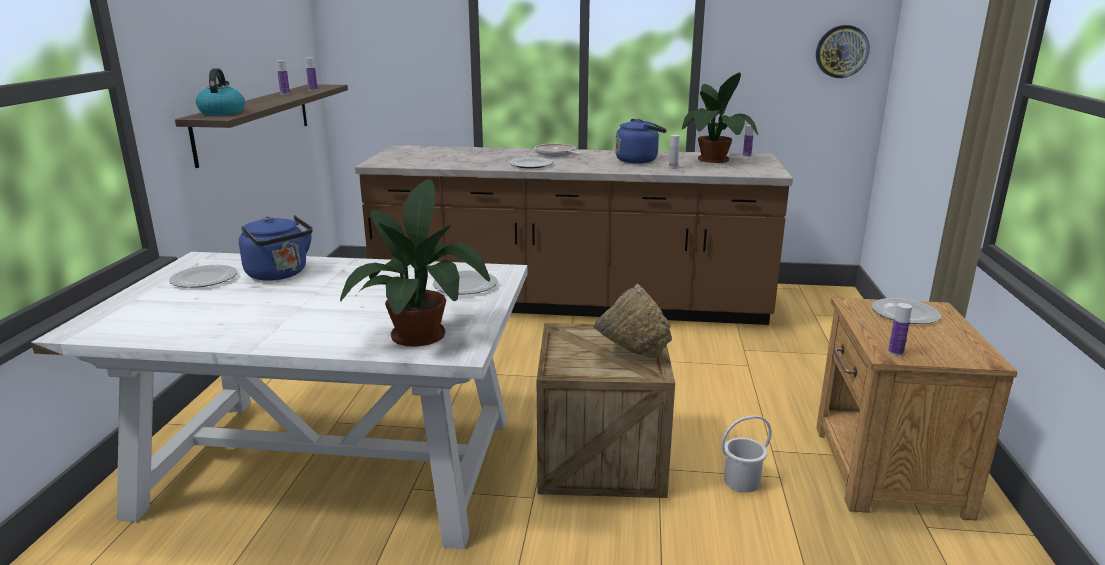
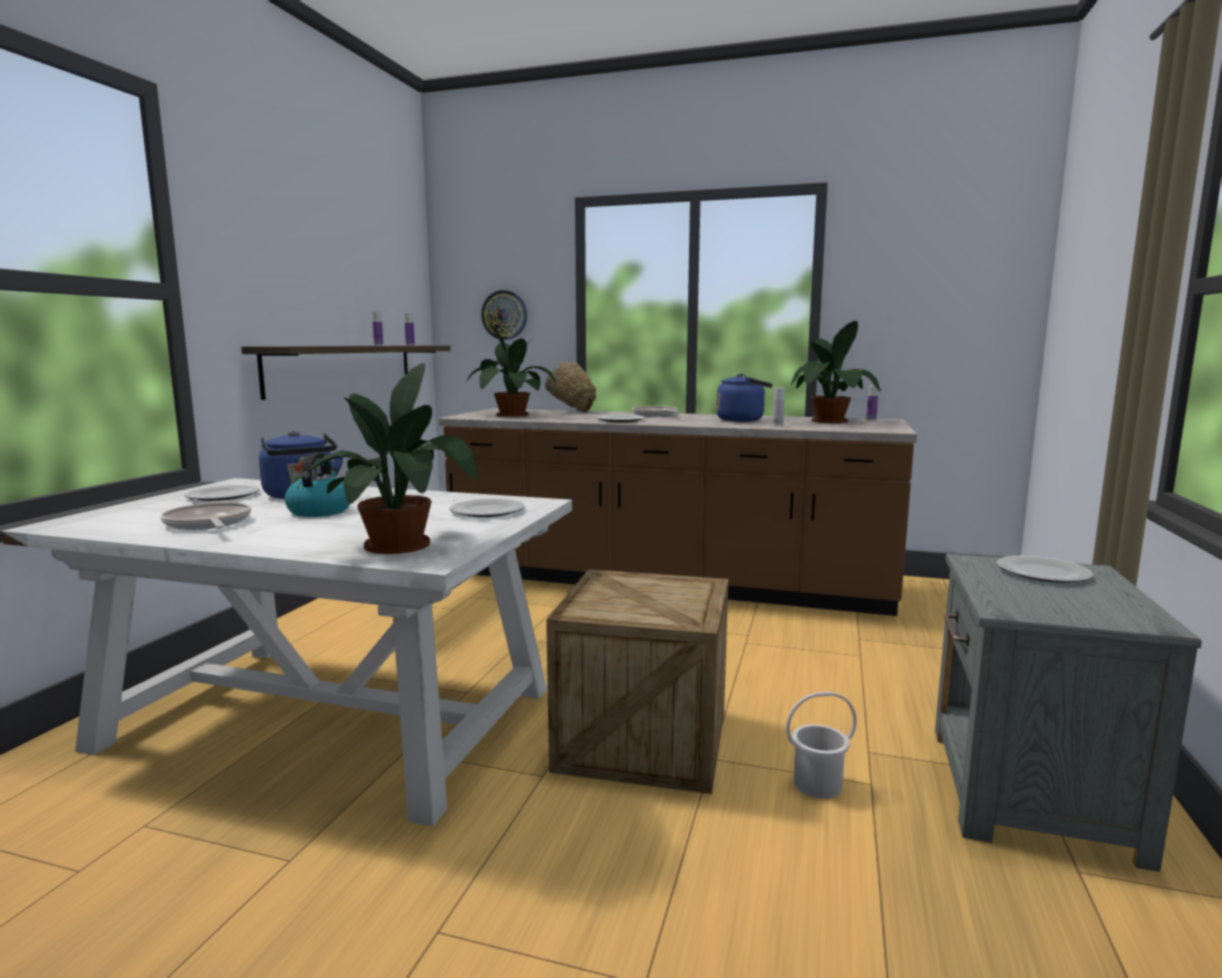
camera: 10 degrees right, 10 degrees down
(222, 112) = (293, 345): kettle -> kettle (320, 511)
(226, 319) = (208, 524): none -> frying pan
(419, 158) = (509, 415): none -> potted plant
(628, 354) = (672, 603): brown bowl -> brown bowl (571, 411)
(841, 51) = (984, 306): wall clock -> wall clock (504, 315)
(887, 471) = (1027, 792): brown nightstand -> grey nightstand
(895, 352) = (1018, 608): bottle -> none

